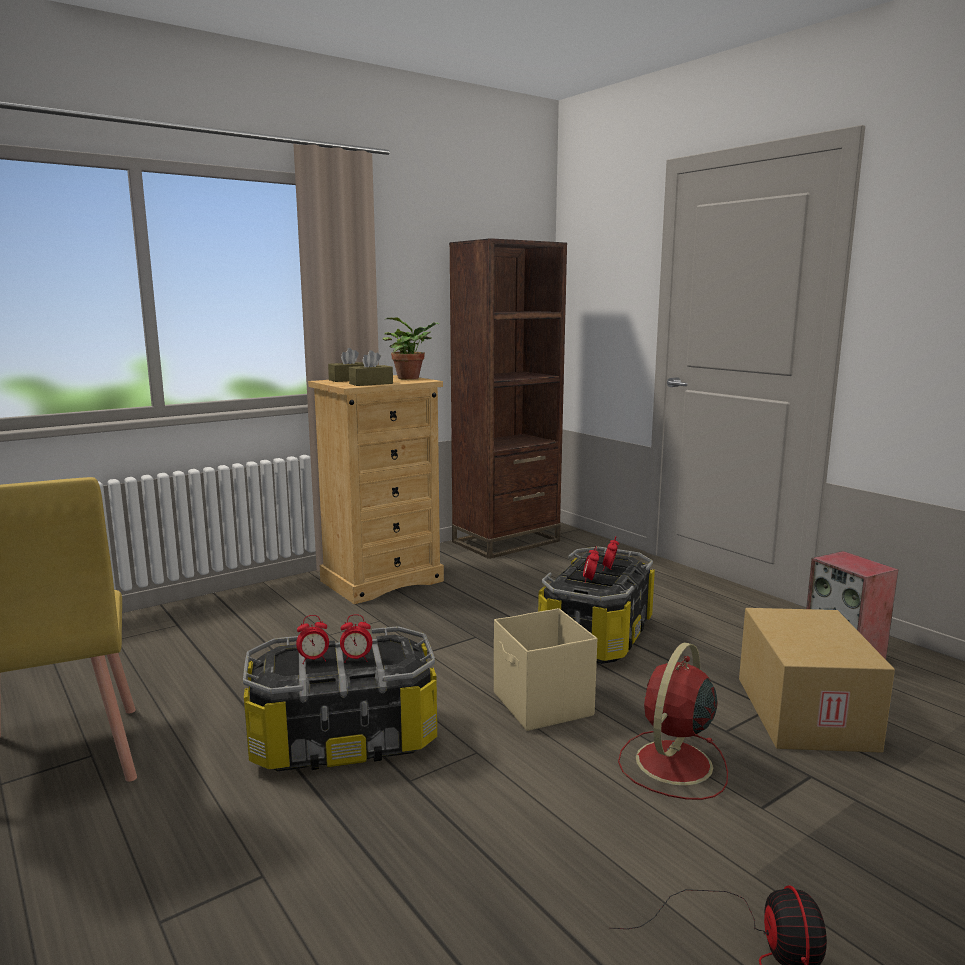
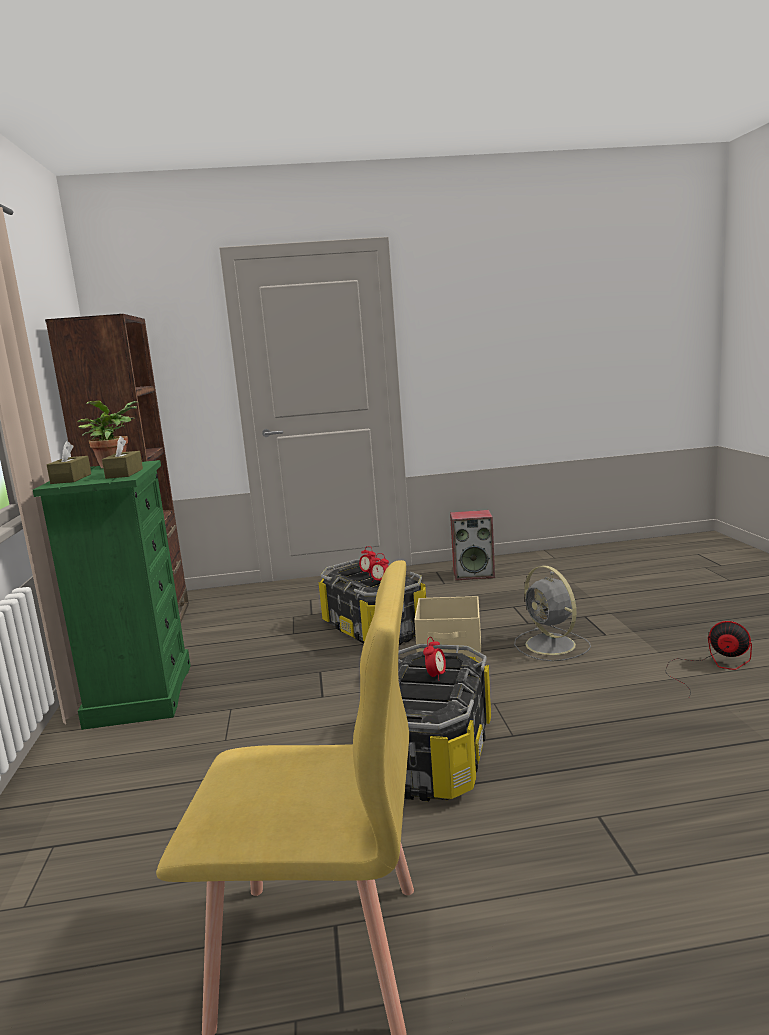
camera: 60 degrees left, 0 degrees up
(314, 660) = (420, 694): alarm clock -> none
(382, 581) = (140, 694): beige dresser -> green dresser
(672, 764) = (552, 645): red fan -> grey fan
(801, 712) = (524, 600): cardboard box -> none

